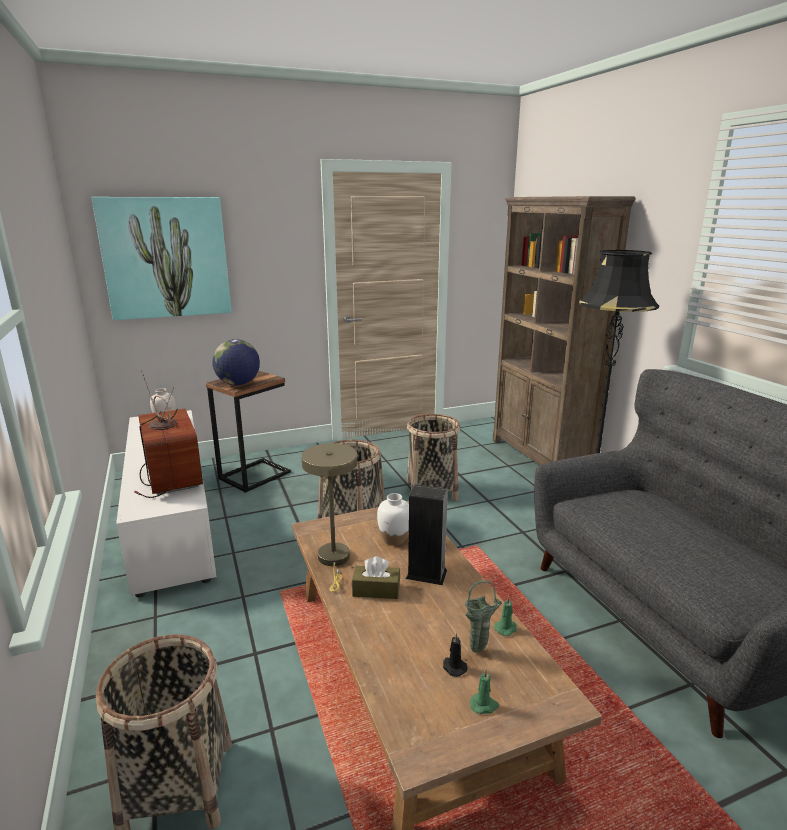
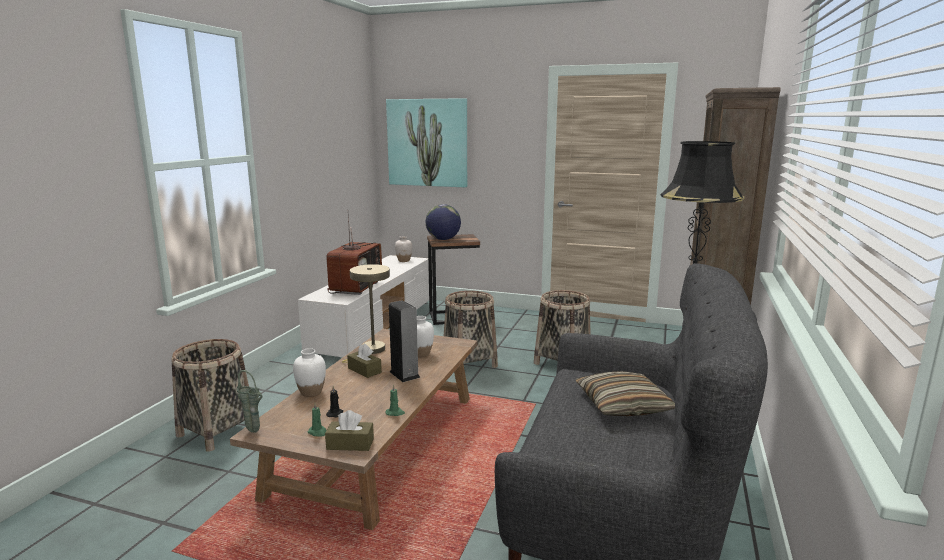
camera: 40 degrees right, 5 degrees down
(374, 654) = (311, 392): none -> white vase
(480, 650) = (362, 414): green vase -> green vase (255, 432)
(541, 697) = (350, 444): none -> brown tissue box
(662, 521) = (623, 405): none -> pillow

